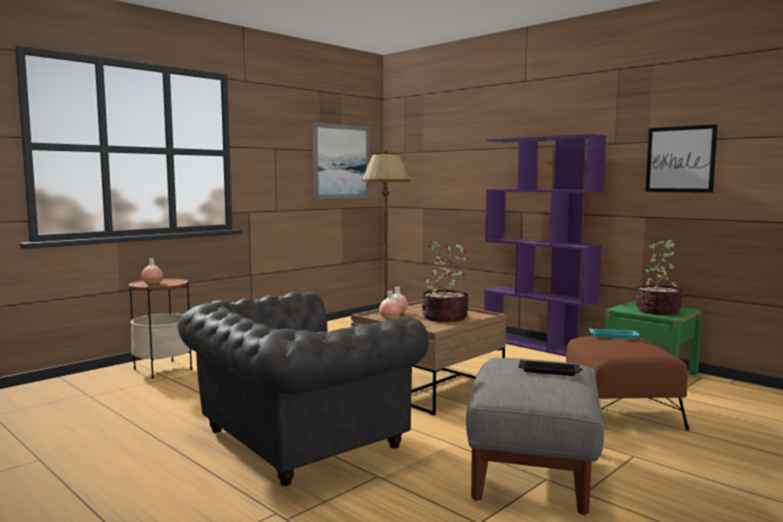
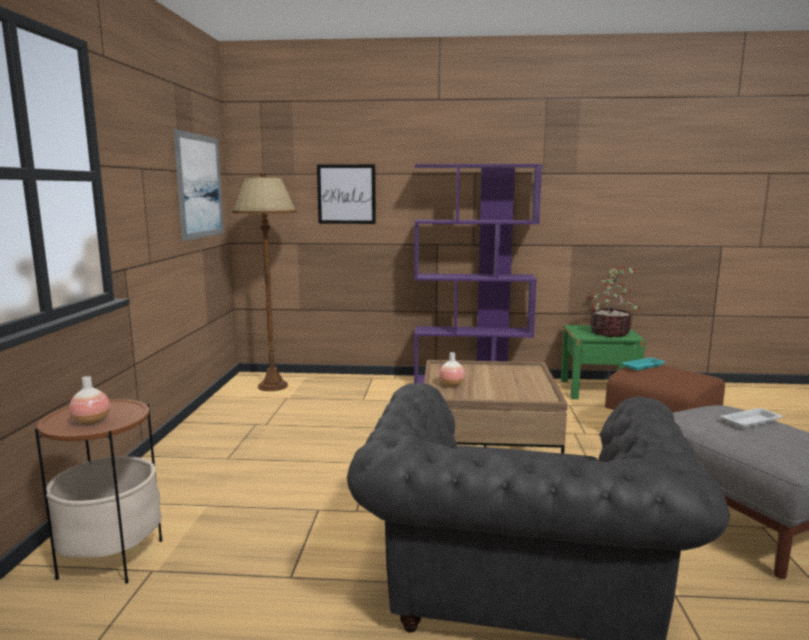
camera: 40 degrees left, 5 degrees up
(389, 318) = (467, 394): vase -> none
(443, 318) = (508, 380): potted plant -> none
(550, 371) = (752, 421): black tray -> white tray
(680, 159) = (607, 191): picture -> picture (346, 194)

